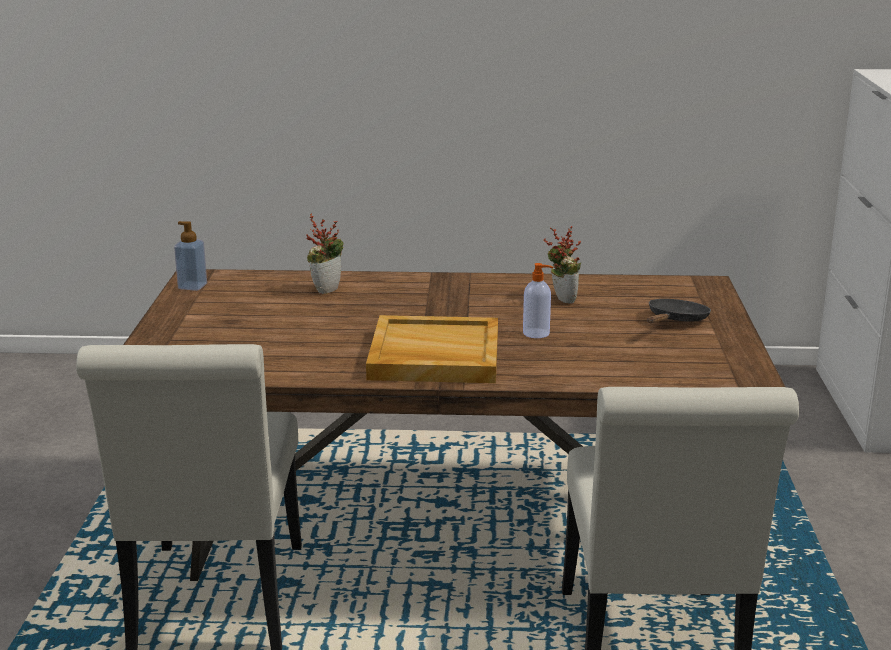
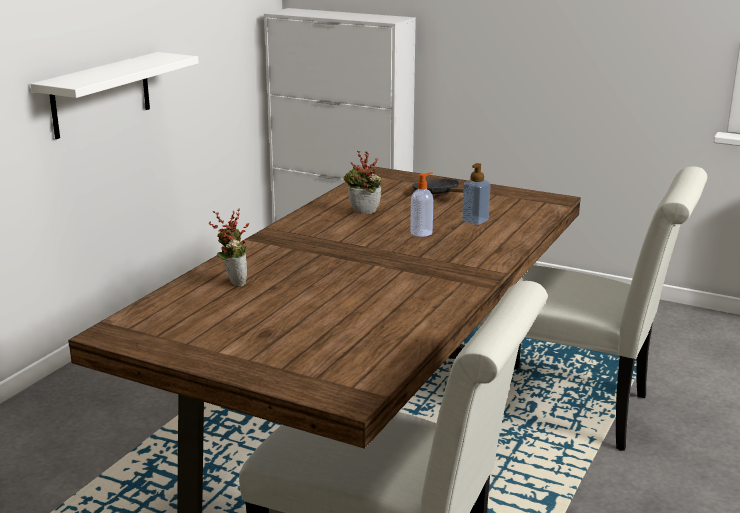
camera: 65 degrees left, 0 degrees up
(192, 286) = (139, 338): soap dispenser -> soap dispenser (475, 221)
(433, 356) = (433, 270): beige tray -> none
(544, 112) = (101, 95): none -> white shelf

